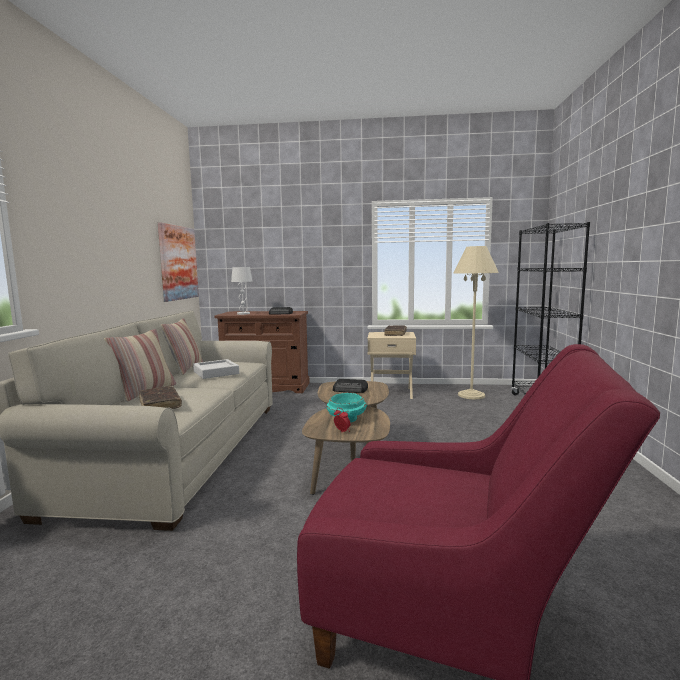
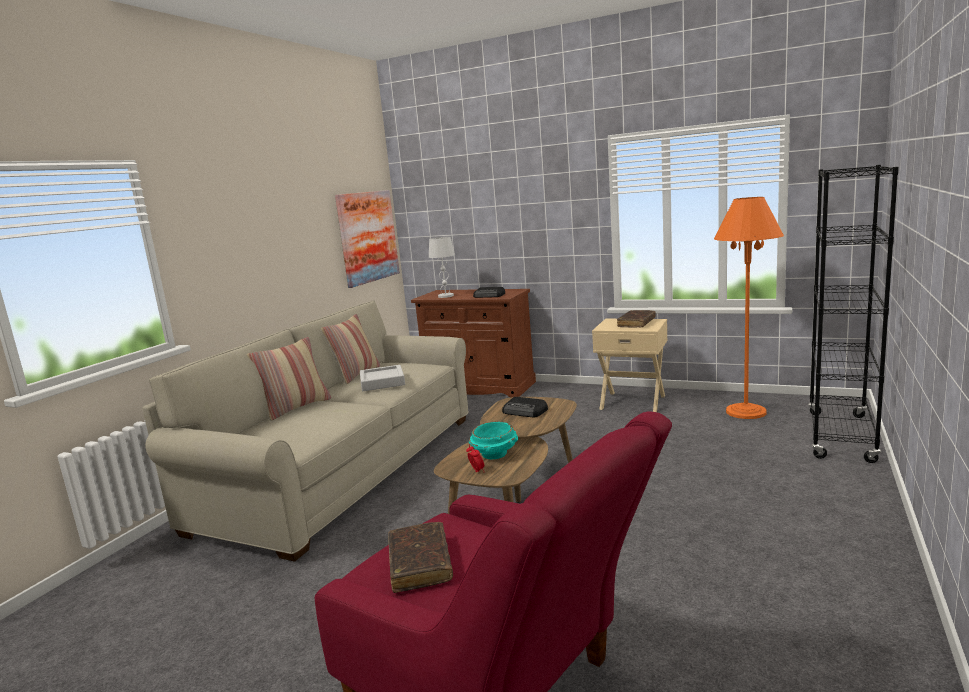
camera: 20 degrees right, 5 degrees up
(160, 405) = (297, 427): brown book -> brown book (420, 564)
(471, 395) = (746, 412): beige floor lamp -> orange floor lamp

